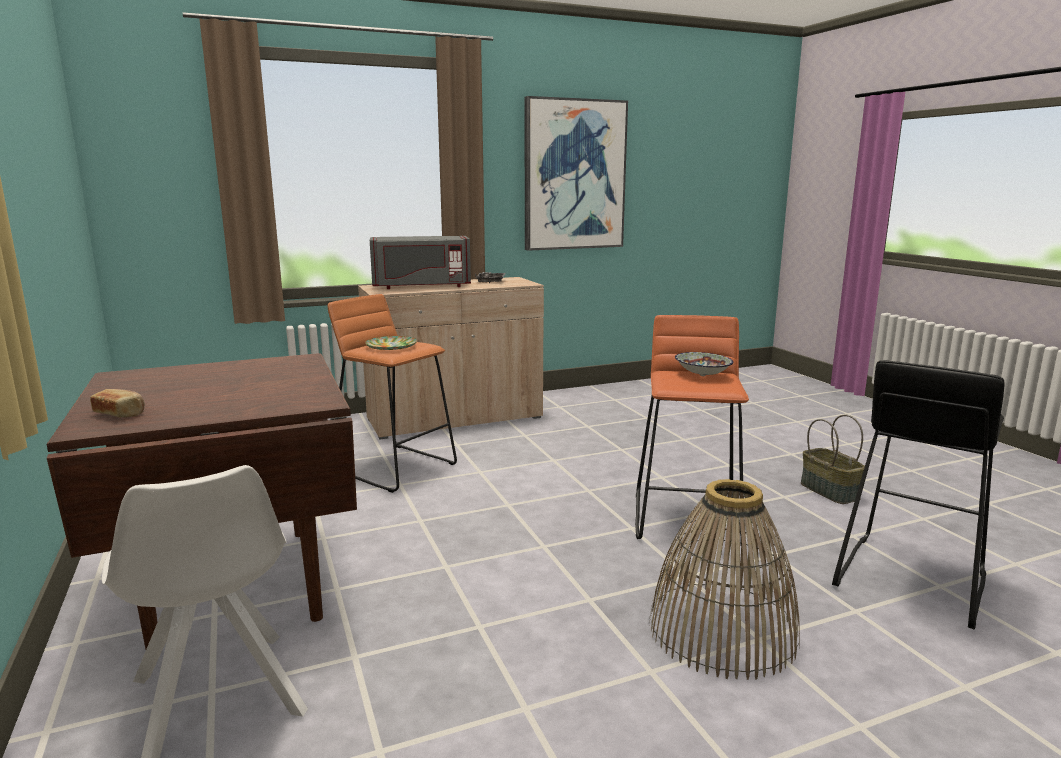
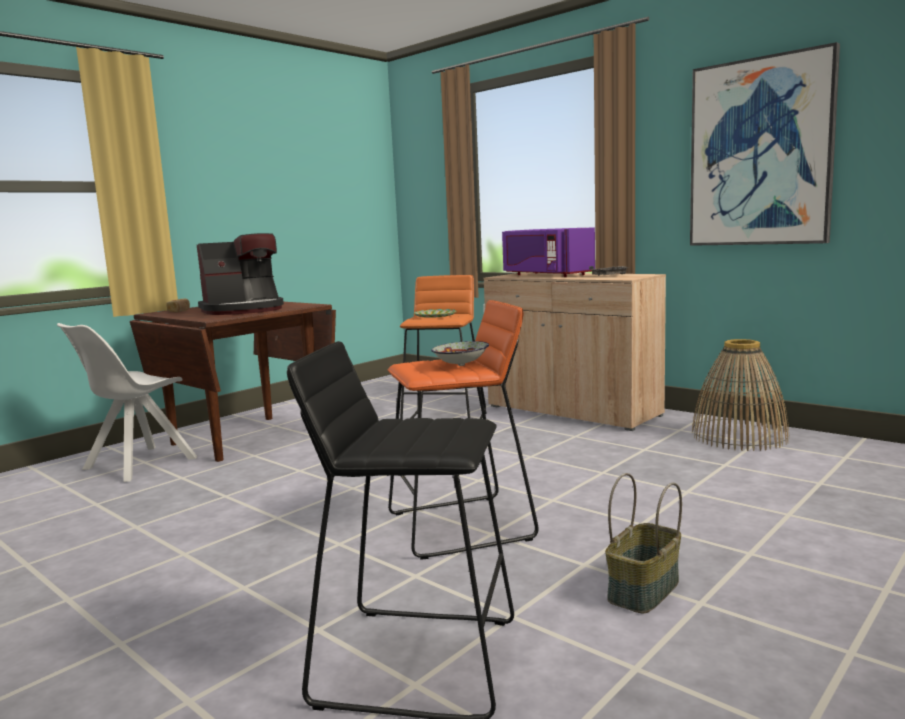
camera: 65 degrees right, 5 degrees down
(253, 384) = (243, 310): none -> coffee machine
(421, 286) = (546, 275): grey microwave -> purple microwave
(722, 630) = (250, 570): basket -> basket (739, 436)

